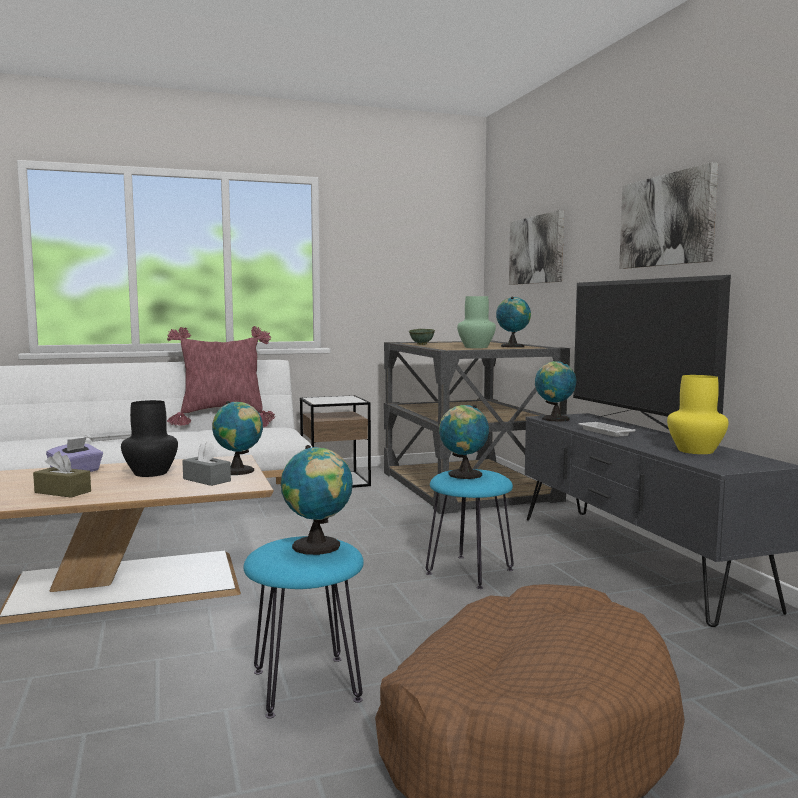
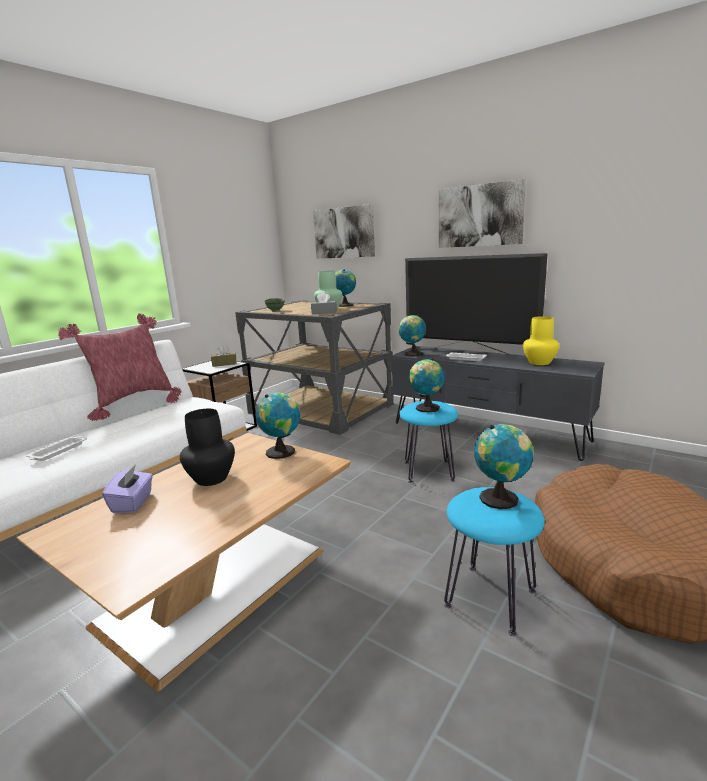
camera: 35 degrees left, 10 degrees up
(63, 492) = (179, 530): brown tissue box -> brown tissue box (224, 364)
(206, 480) = (279, 469): grey tissue box -> grey tissue box (324, 312)

